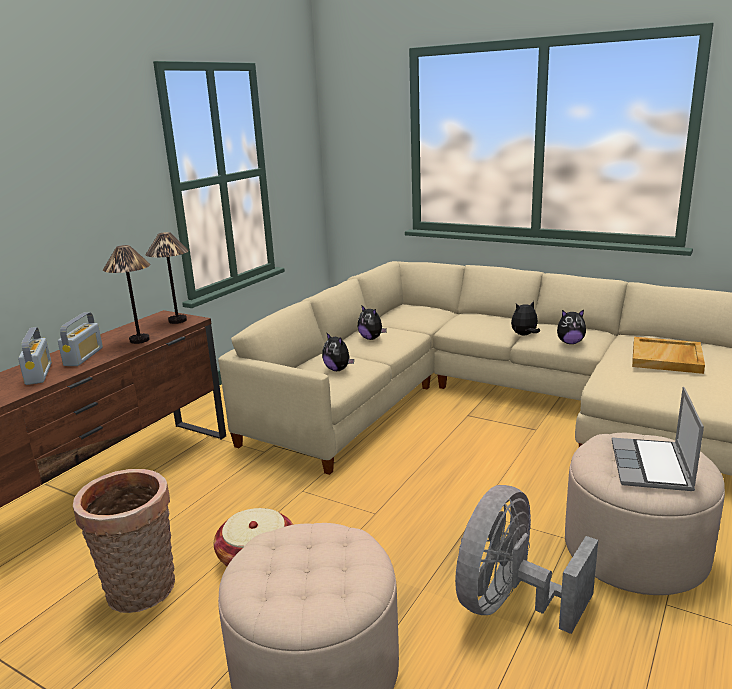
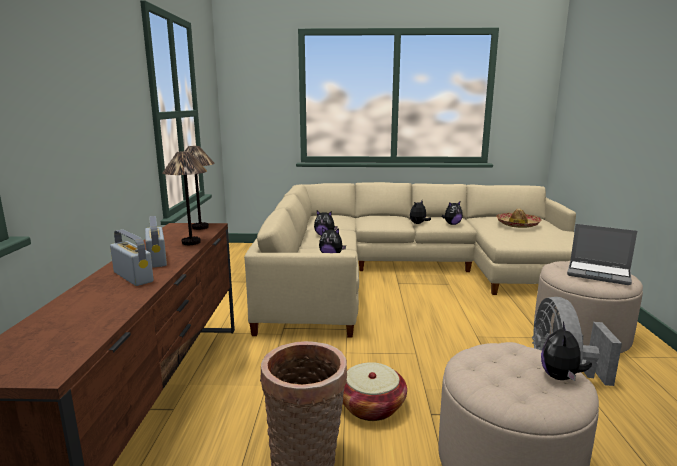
camera: 30 degrees left, 5 degrees down
(340, 588) = (560, 377): none -> plush toy
(652, 467) = (599, 274): laptop -> laptop turned 45 degrees counterclockwise
(667, 358) = (517, 224): beige tray -> hat

